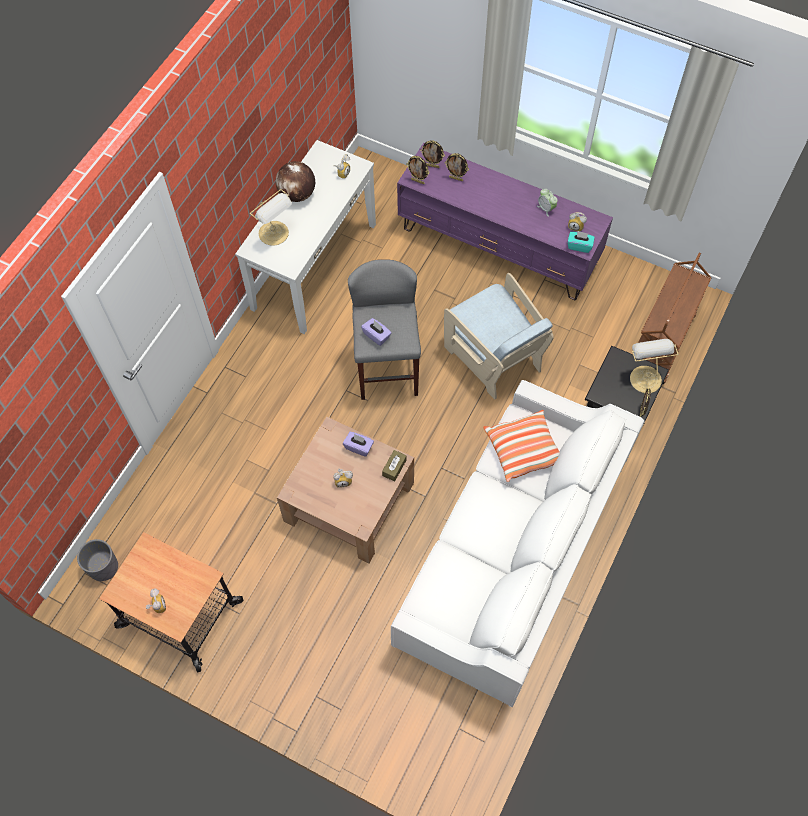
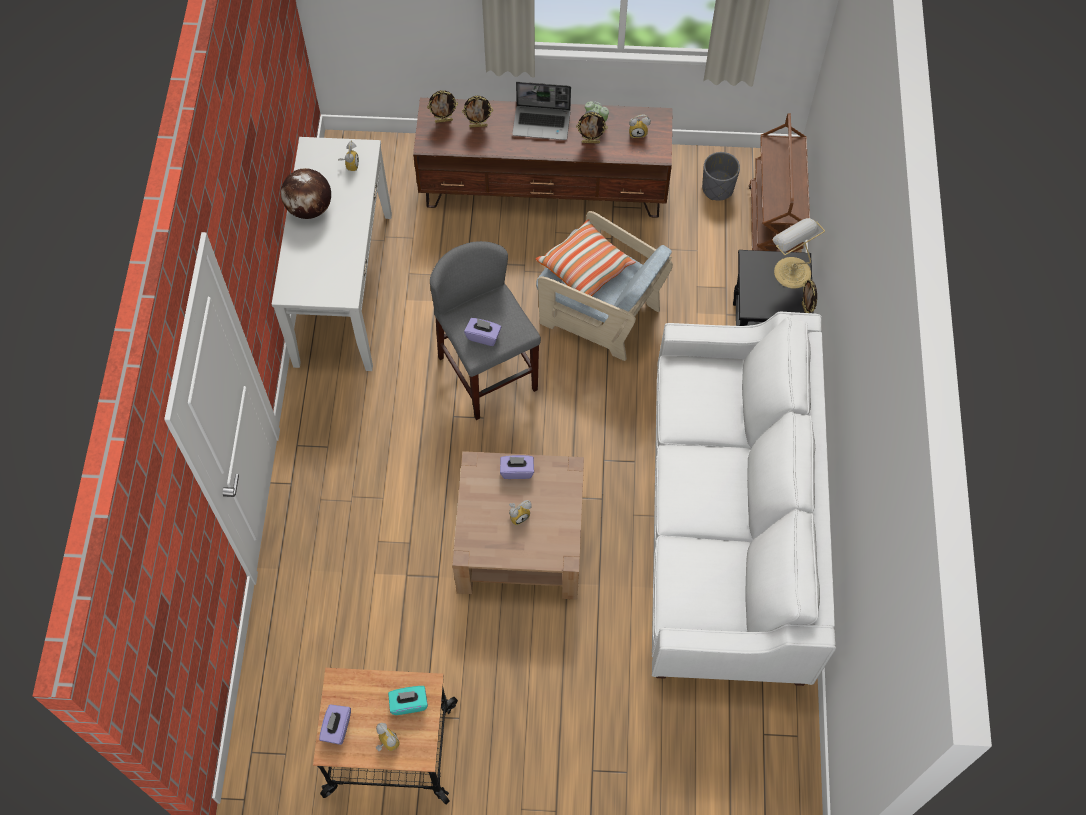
camera: 25 degrees left, 0 degrees up
(103, 567) = (271, 736): grey planter -> grey planter (717, 189)
(129, 579) = (336, 728): none -> purple tissue box
(275, 234) = (307, 264): table lamp -> none
(394, 468) = (568, 477): brown tissue box -> none
(418, 181) = (436, 144): picture frame -> picture frame (591, 142)
(498, 247) = (545, 188): purple tv stand -> brown tv stand
(505, 193) = (542, 123): none -> laptop
(523, 450) = (701, 400): pillow -> pillow (585, 267)
(579, 246) = (652, 153): turquoise tissue box -> turquoise tissue box (409, 703)

